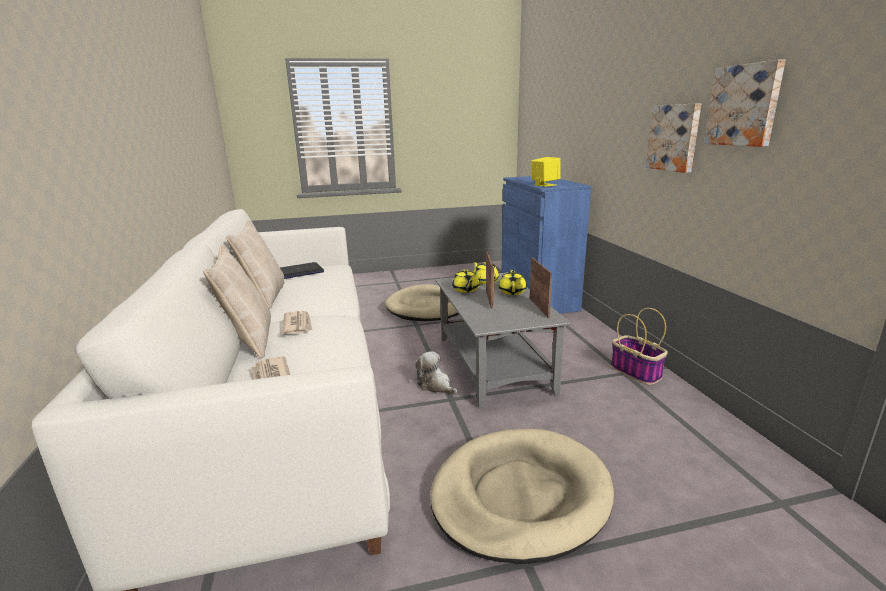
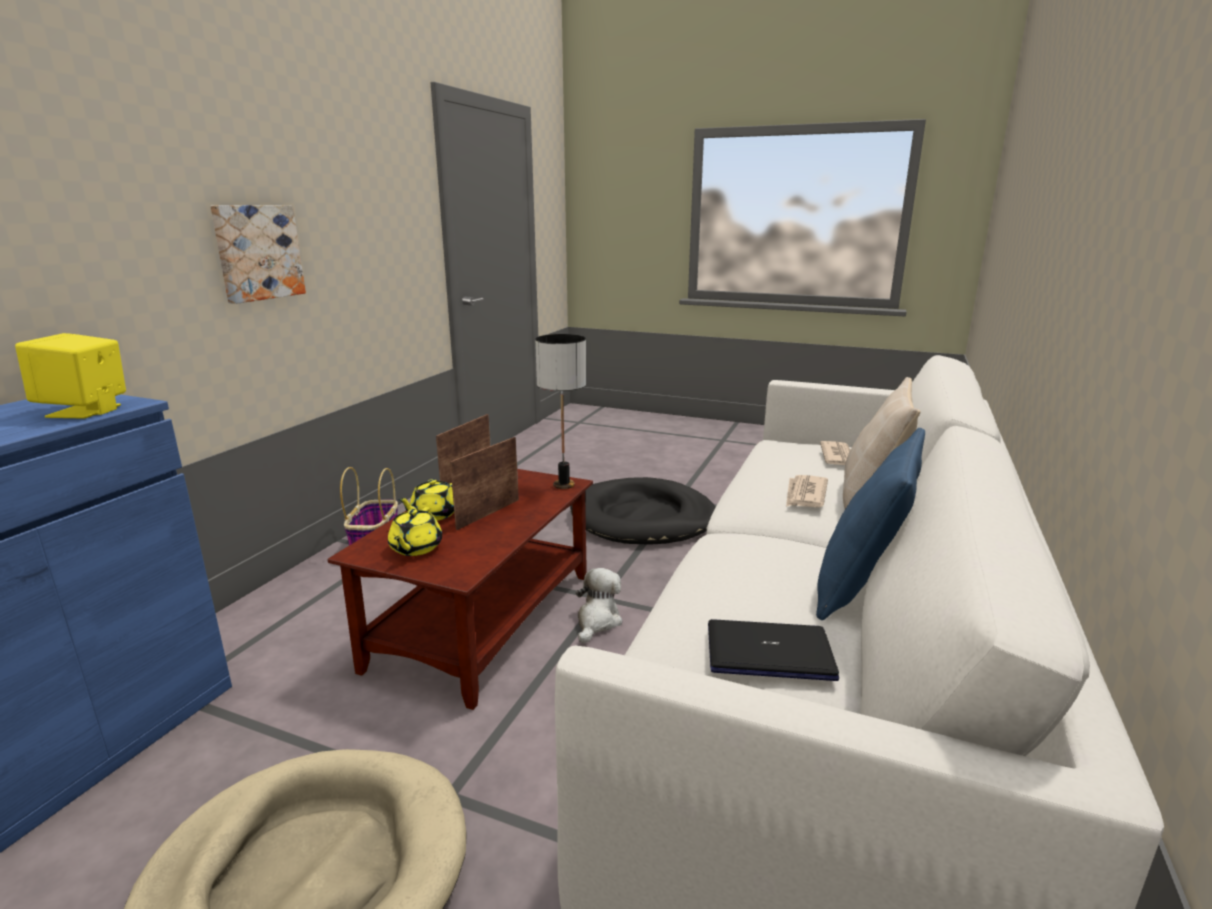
camera: 145 degrees left, 0 degrees up
(264, 296) = (860, 587): beige pillow -> blue pillow
(435, 386) = (597, 621): plush toy -> plush toy turned 150 degrees counterclockwise
(465, 290) = (480, 541): yellow teapot -> none
(485, 324) = (563, 485): none -> table lamp
(492, 363) = (483, 621): grey coffee table -> brown coffee table
(520, 496) = (642, 518): beige dog bed -> black dog bed
(744, 105) = (335, 210): picture -> none

